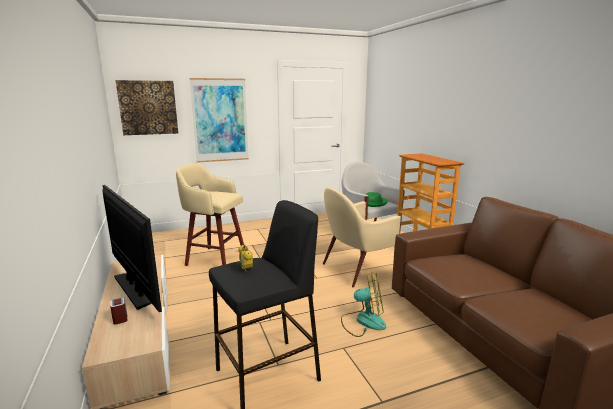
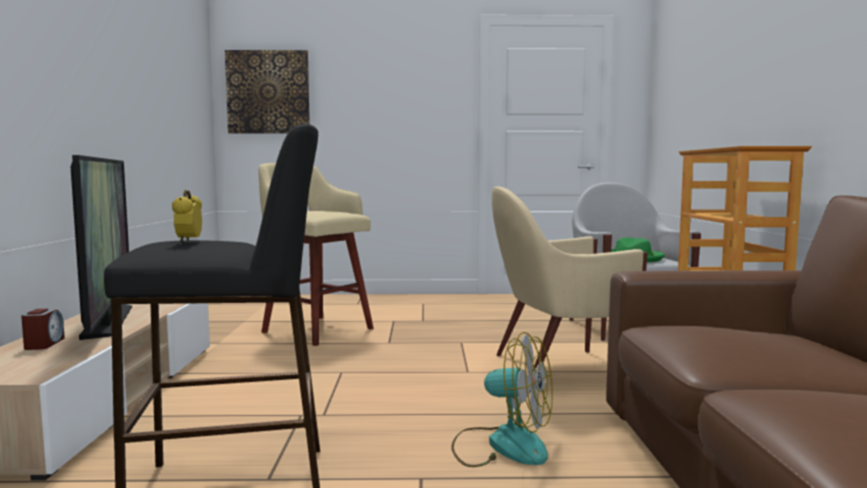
camera: 20 degrees right, 10 degrees down
(220, 120) = (378, 115): picture -> none

